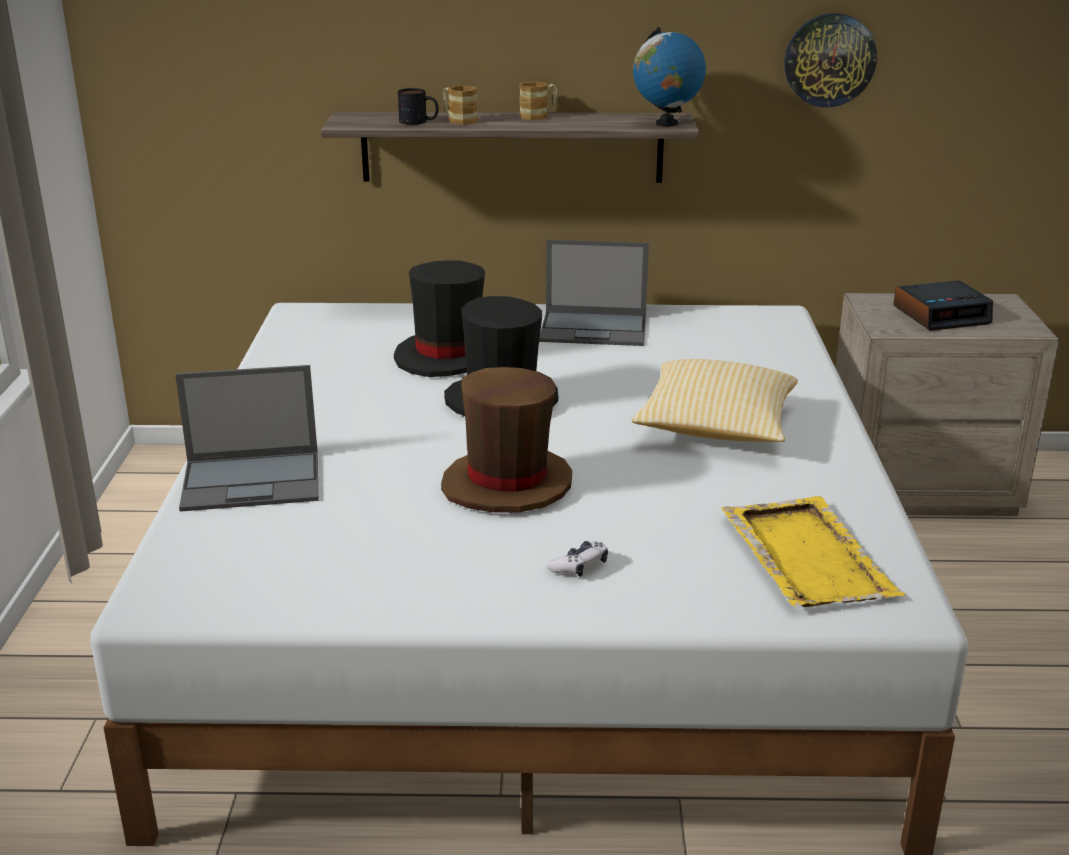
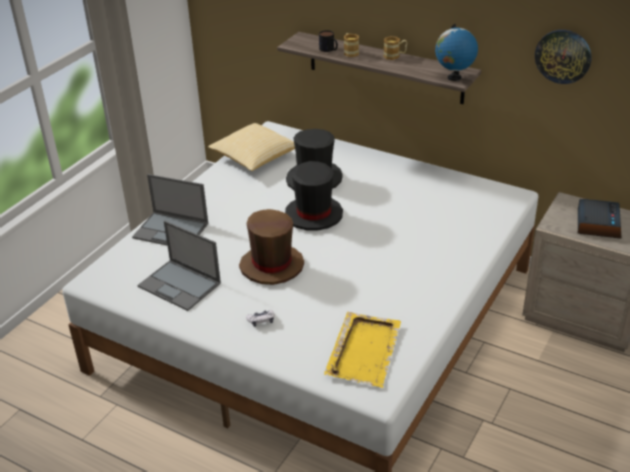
camera: 30 degrees right, 10 degrees up
(595, 329) = (403, 179): laptop -> laptop (180, 285)
(715, 427) = (399, 262): pillow -> pillow (254, 158)
(941, 315) = (597, 224): alarm clock -> alarm clock turned 90 degrees counterclockwise

